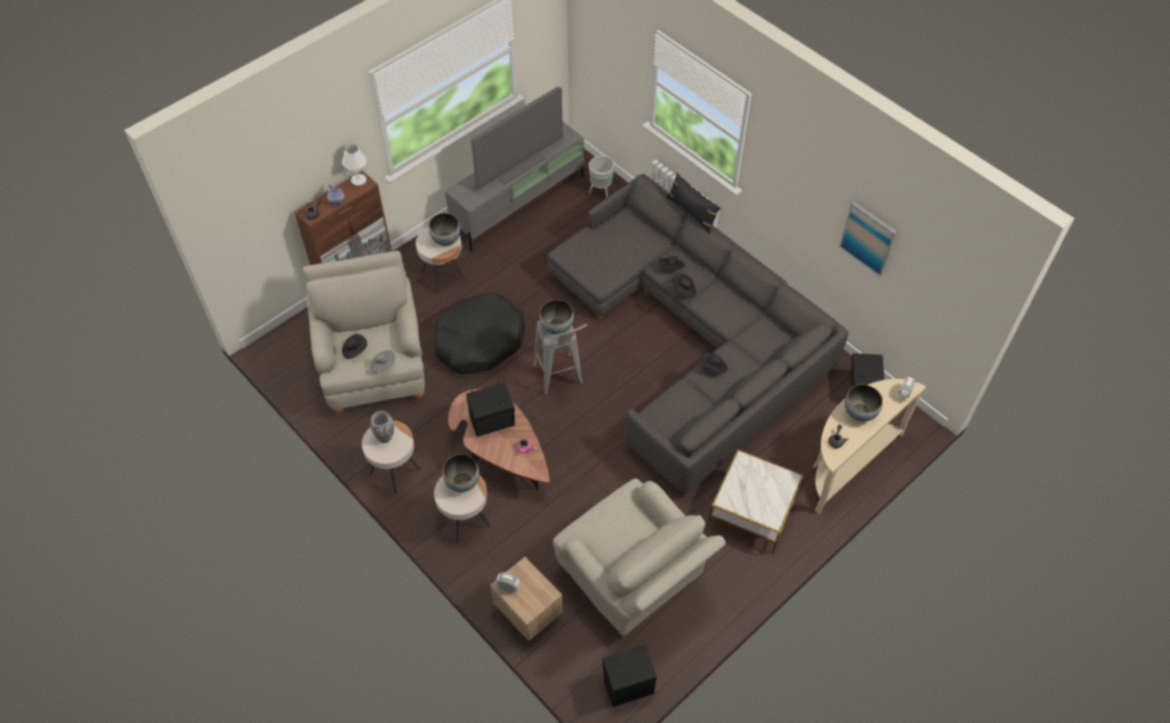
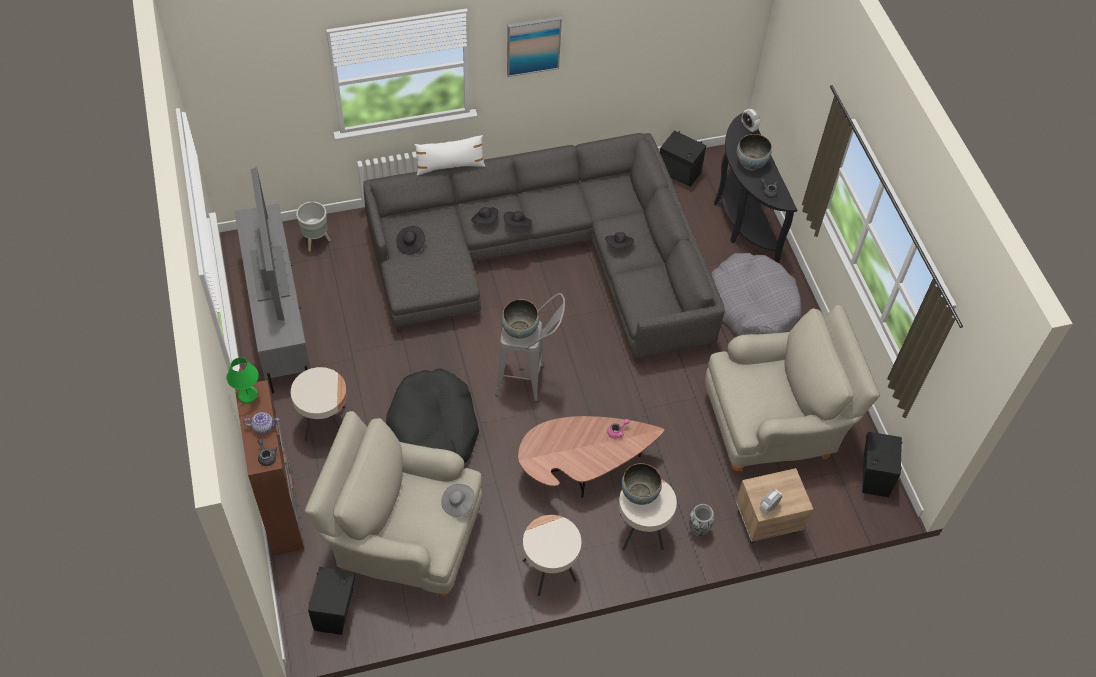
camera: 65 degrees left, 0 degrees up
(354, 350) = (420, 523): black hat -> black hat (410, 244)
(359, 180) = (248, 395): white table lamp -> green table lamp
(385, 437) = (545, 540): vase -> vase (698, 530)
(446, 240) = (322, 382): bowl -> none
(493, 423) = (571, 445): black speaker -> black speaker (336, 610)
(692, 213) = (450, 166): black pillow -> white pillow
(752, 511) = (752, 306): side table -> grey dog bed
(847, 462) = (741, 218): beige console table -> black console table
(868, 238) = (633, 42): picture -> picture (533, 45)

